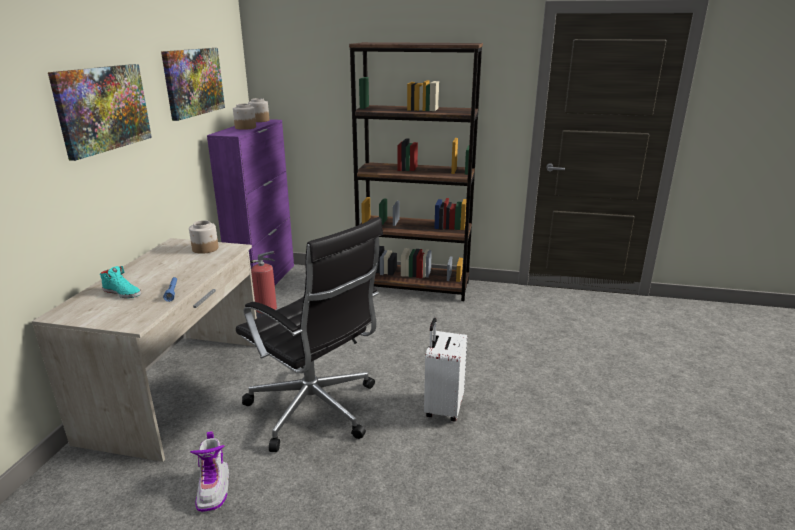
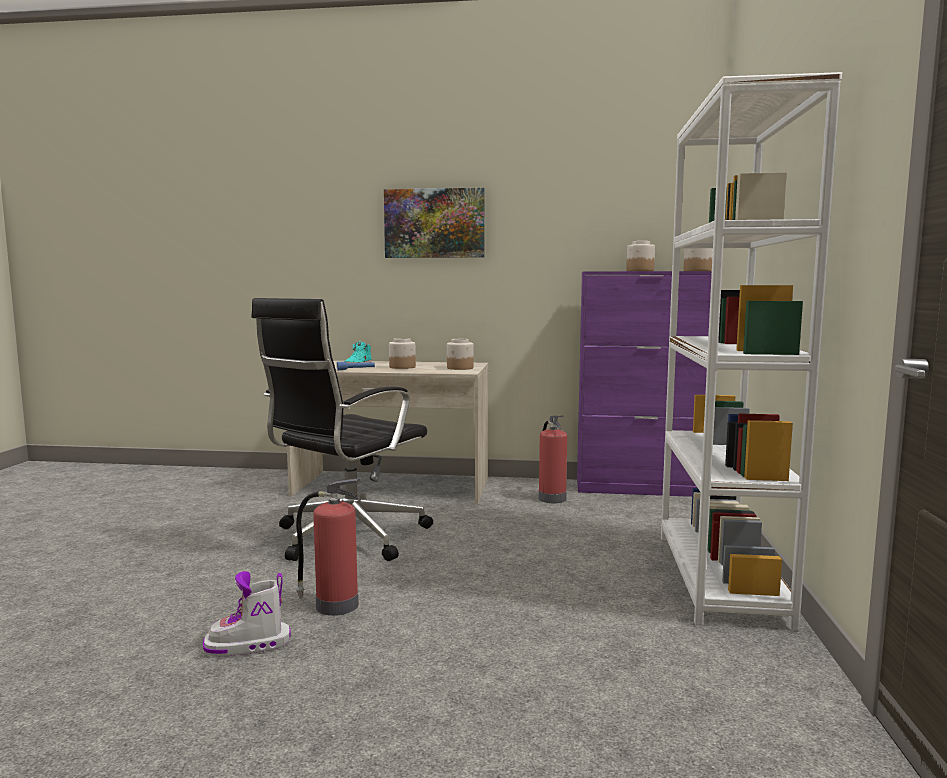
camera: 85 degrees right, 15 degrees down
(172, 271) = (402, 367): none -> jar
(193, 82) = (582, 212): picture -> none
(214, 489) = (245, 514): boot -> boot (248, 645)
(414, 286) = (719, 577): brown bookcase -> white bookcase
(442, 408) = (334, 605): white suitcase -> fire extinguisher

